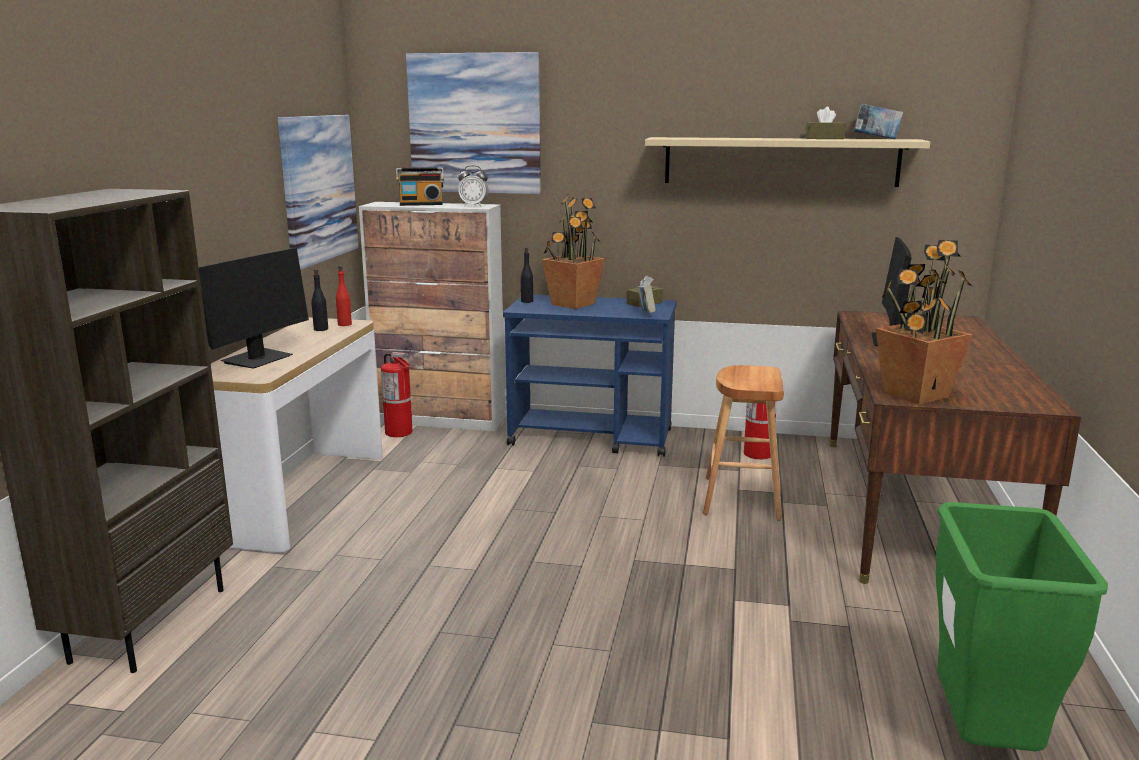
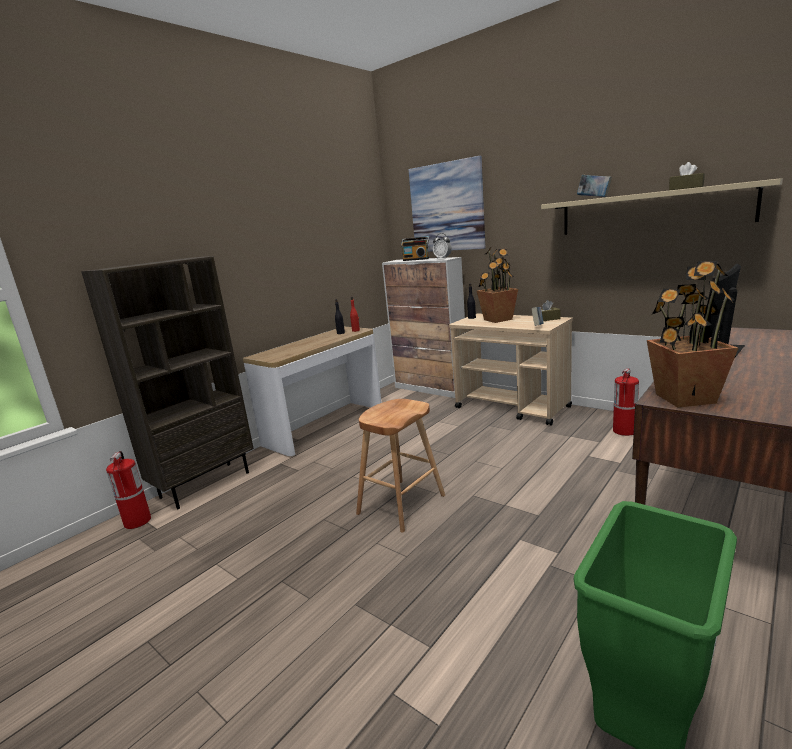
camera: 30 degrees right, 0 degrees up
(257, 359) = (288, 349): monitor -> none
(318, 188) = (356, 253): picture -> none
(399, 432) = (403, 394): fire extinguisher -> fire extinguisher (137, 521)
(592, 437) = (512, 407): blue cart -> beige cart
(741, 498) = (585, 463): brown stool -> brown stool (401, 505)
(876, 139) = (733, 183): book -> book (593, 198)

